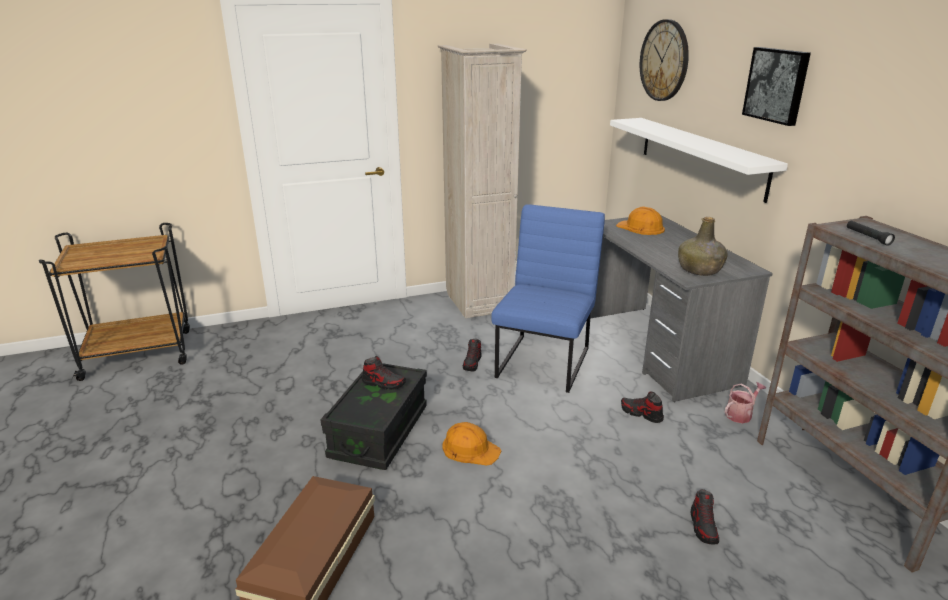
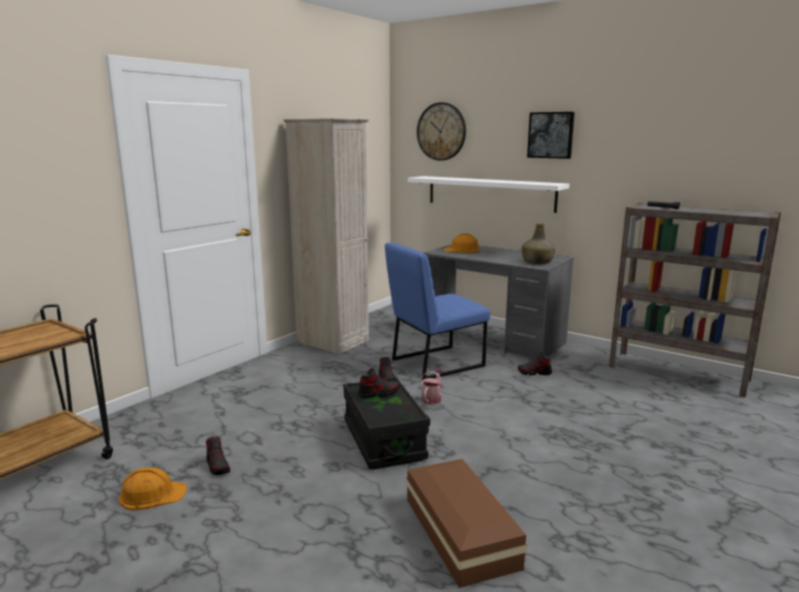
camera: 35 degrees left, 10 degrees down
(470, 448) = (463, 426): orange hard hat -> orange hard hat (152, 494)
(545, 361) = (435, 363): blue chair -> blue chair turned 105 degrees counterclockwise
(703, 527) = (644, 414): shoe -> shoe (218, 466)
(740, 414) = (583, 357): watering can -> watering can (432, 398)

